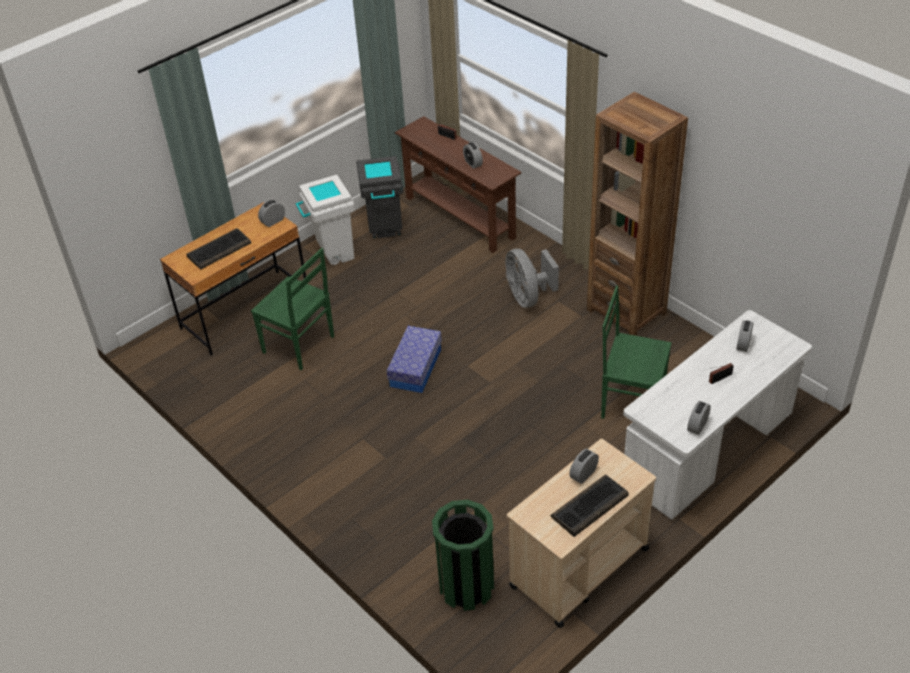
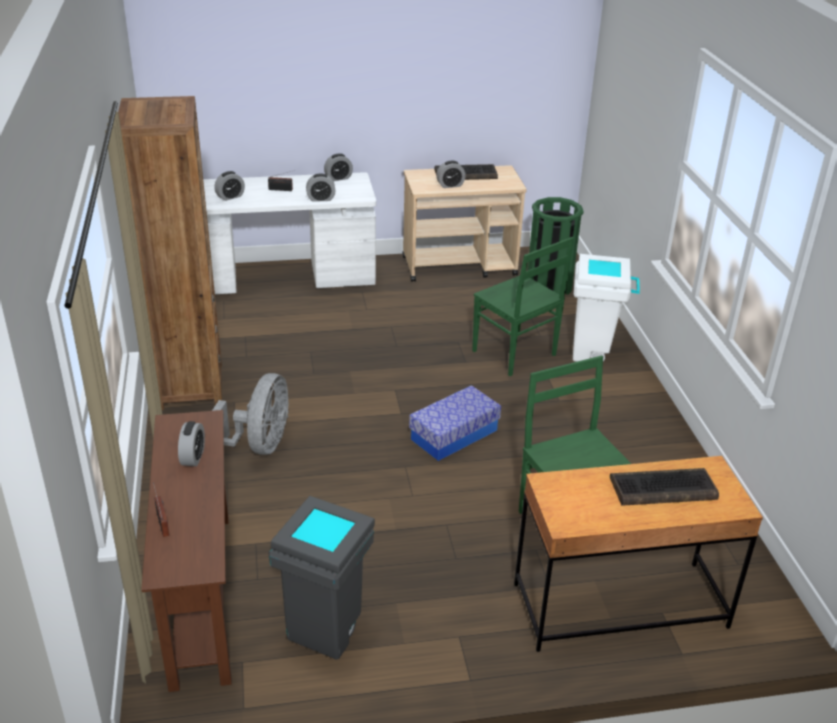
camera: 150 degrees left, 10 degrees down
(273, 221) = (557, 496): alarm clock -> alarm clock (321, 199)
(332, 255) = (434, 635): white trash can -> white trash can (594, 353)
(630, 402) = (294, 325): green chair -> green chair (515, 354)

